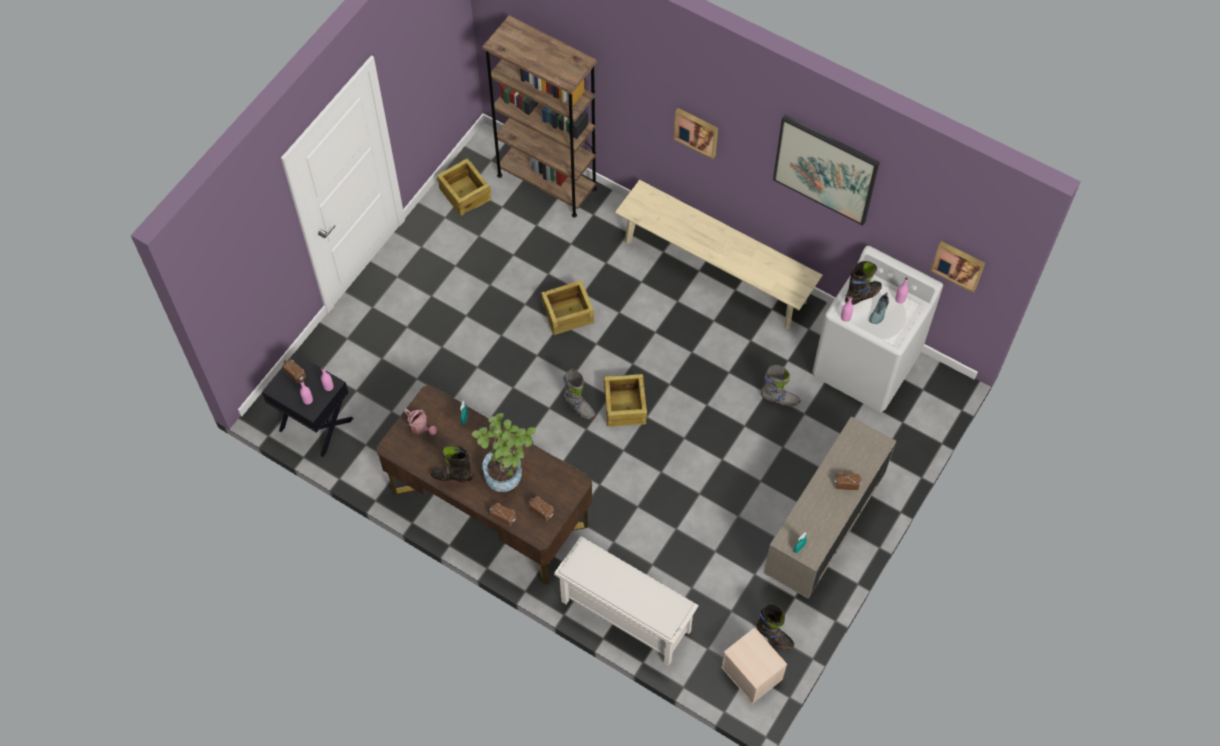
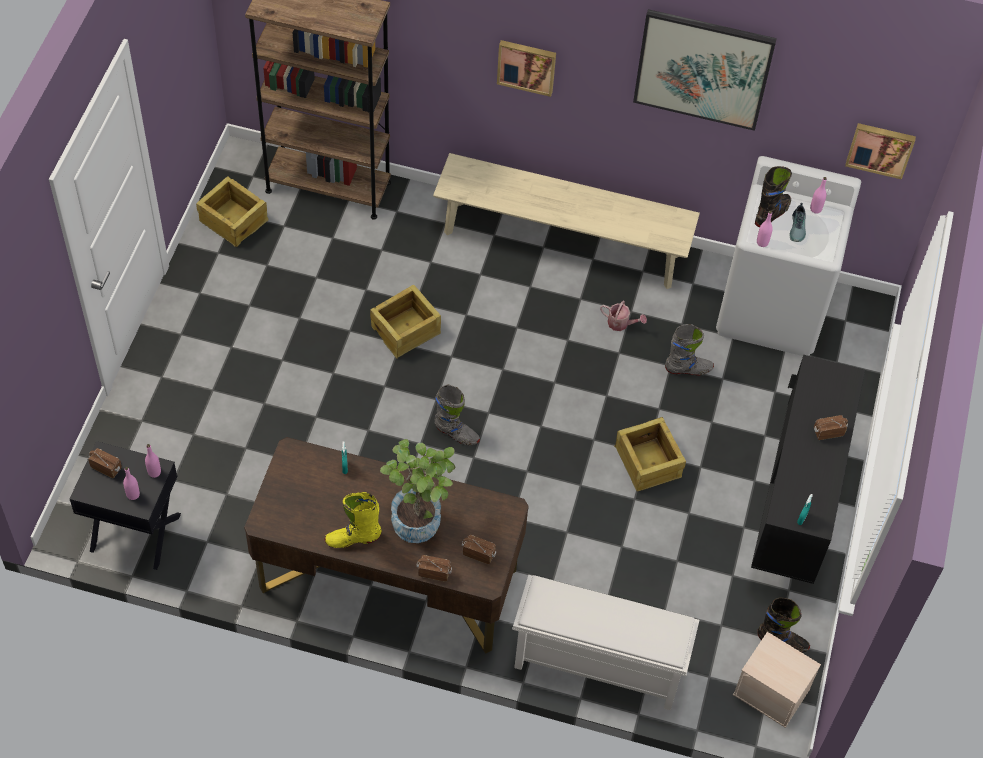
camera: 20 degrees left, 5 degrees down
(420, 427) = (293, 490): watering can -> watering can (621, 324)
(452, 476) = (353, 538): black boot -> yellow boot
(624, 406) = (510, 420): crate -> crate (647, 463)
(821, 535) = (793, 511): beige cabinet -> black cabinet

